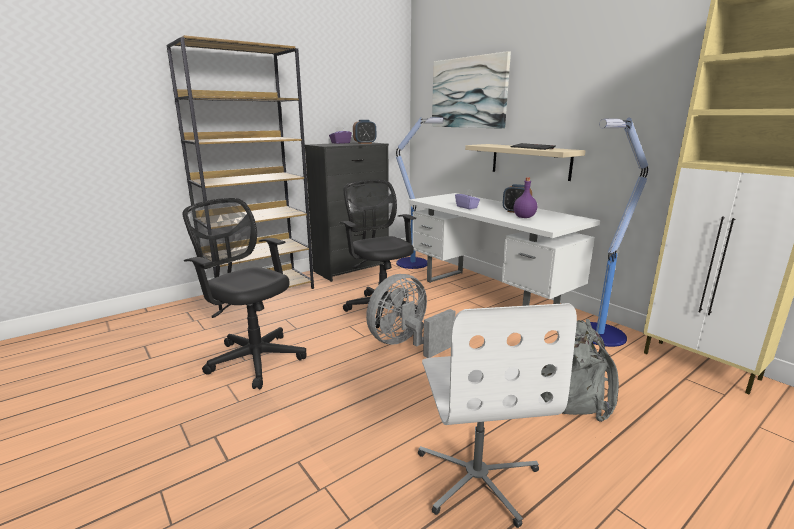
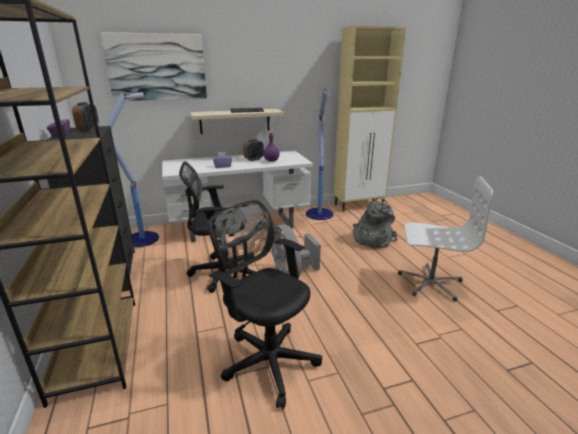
camera: 70 degrees left, 5 degrees up
(254, 358) = (267, 359): black office chair -> black office chair turned 75 degrees clockwise

